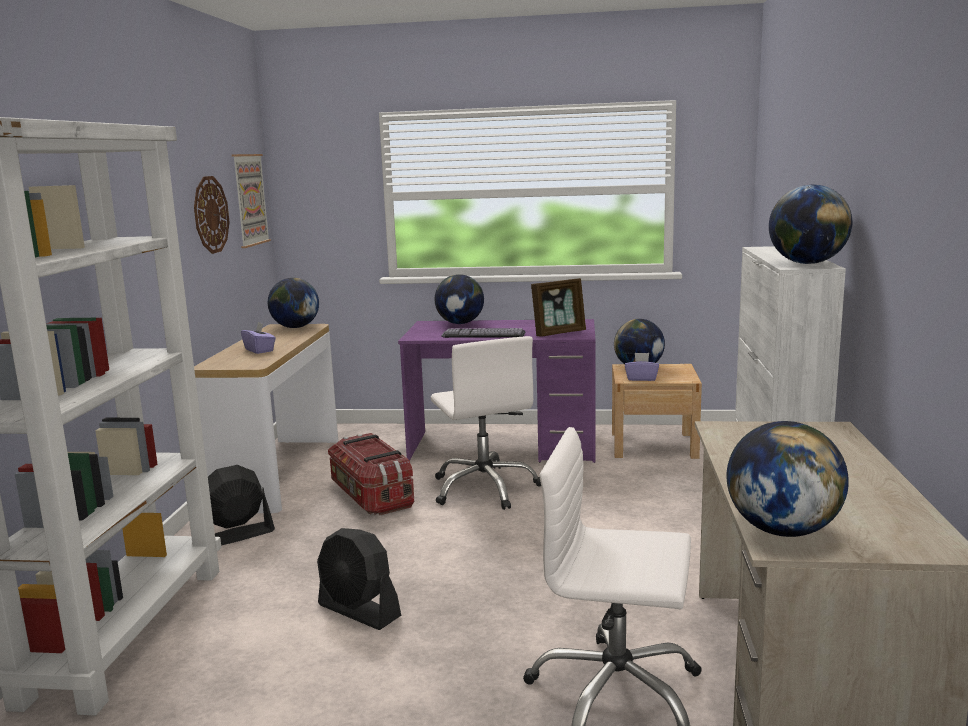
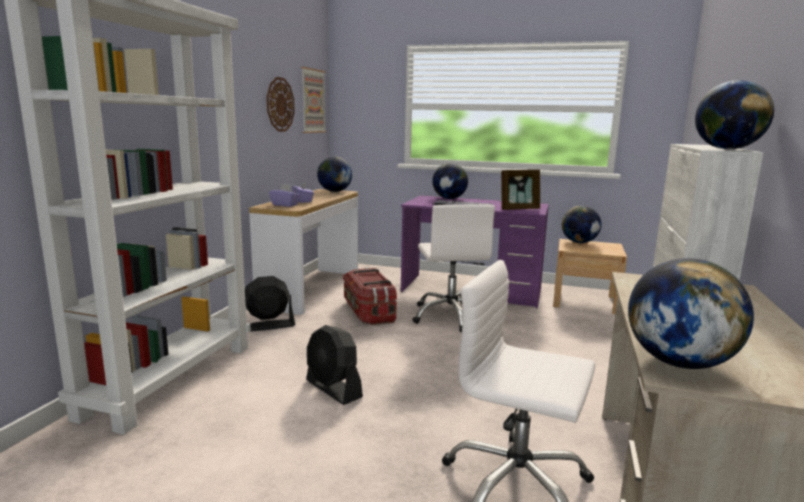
camera: 10 degrees right, 0 degrees up
(641, 378) = (579, 249): purple tissue box -> purple tissue box (285, 205)

